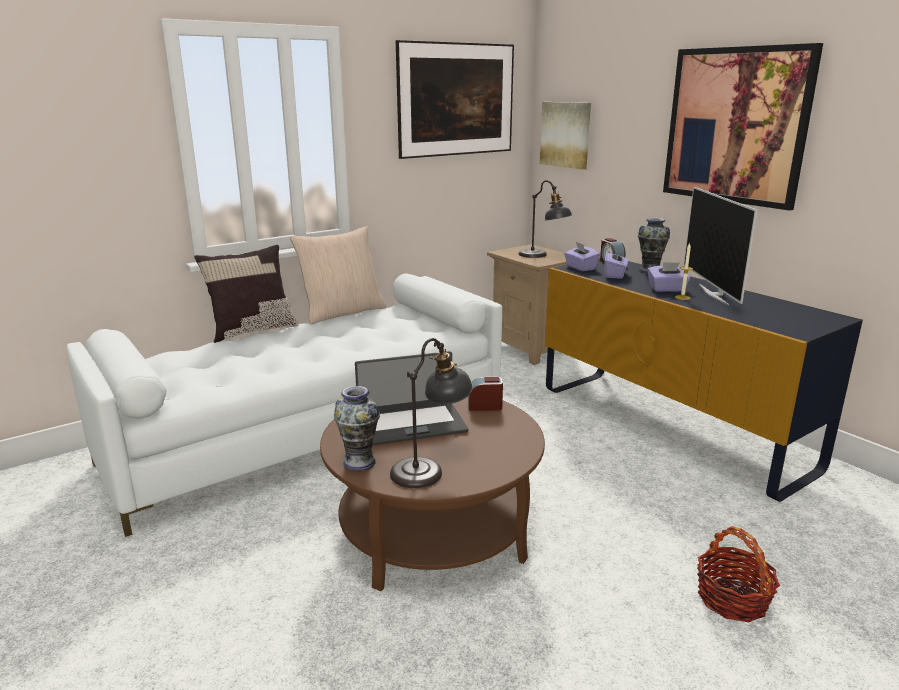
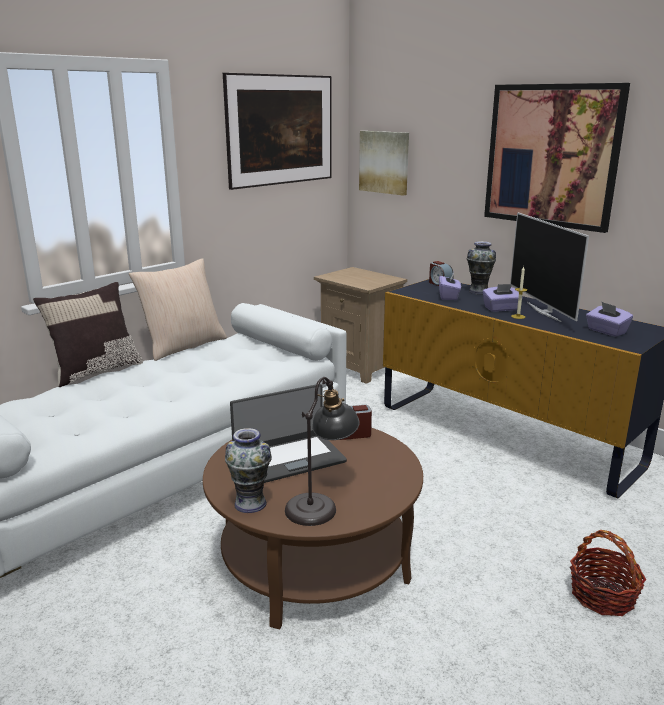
camera: 10 degrees left, 0 degrees up
(543, 256) = (369, 278): grey table lamp -> none
(580, 268) = (414, 290): purple tissue box -> purple tissue box (606, 331)

